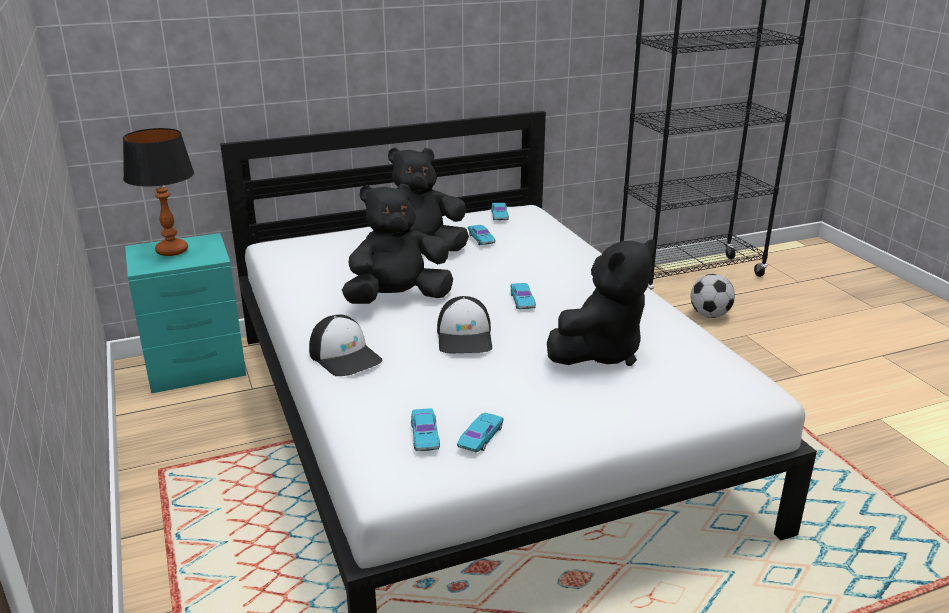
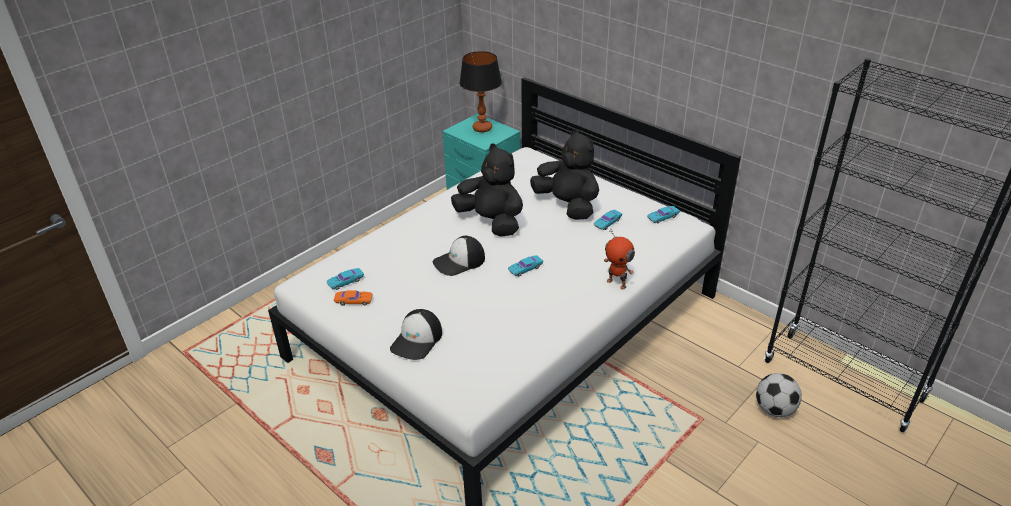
camera: 65 degrees right, 10 degrees up
(345, 356) = (409, 229): cap -> cap (417, 340)
(480, 437) = (353, 300): turquoise toy car -> orange toy car
(593, 262) = (617, 283): none -> toy robot
(600, 352) = (478, 320): black plush toy -> none

